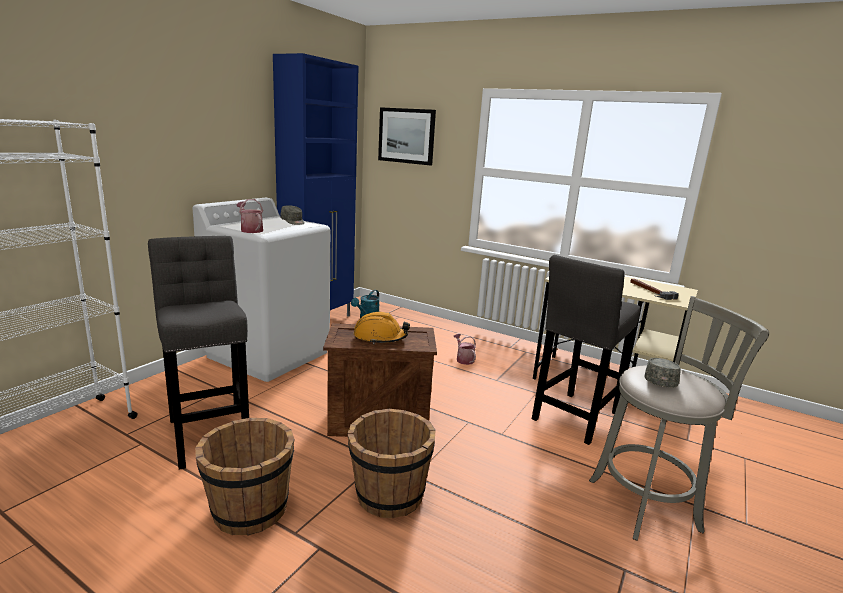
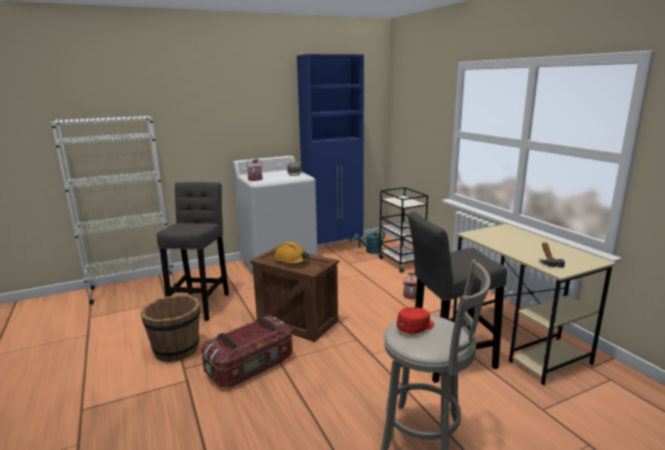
camera: 35 degrees right, 0 degrees up
(388, 495) = (251, 367): brown bucket -> storage box
(406, 136) = (412, 104): picture -> none
(414, 326) = (401, 262): none -> black cart
(659, 380) = (416, 328): grey cap -> red cap

